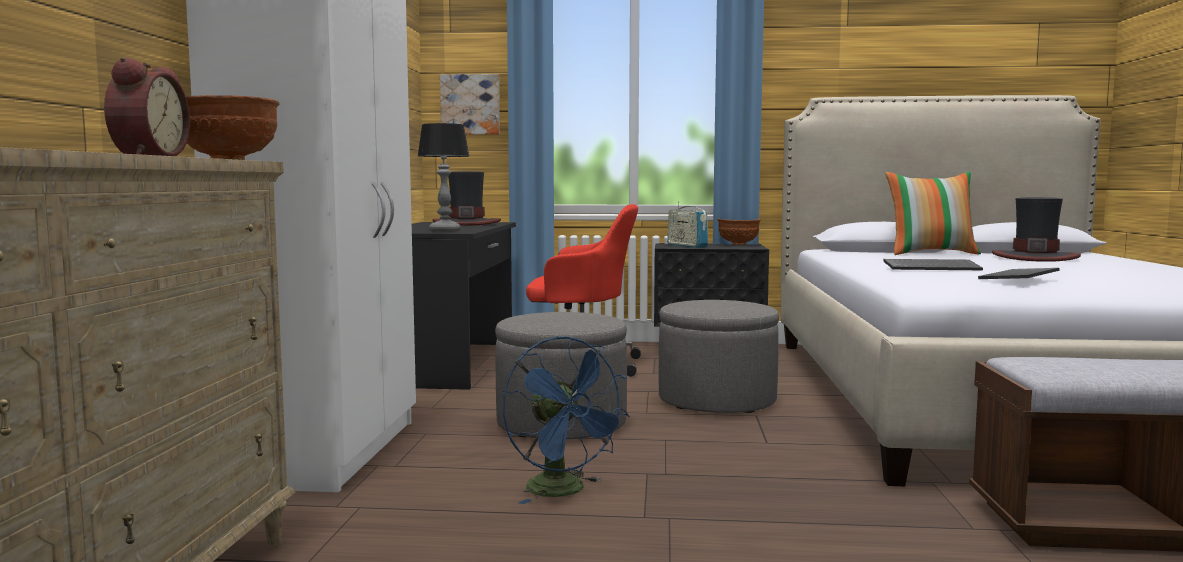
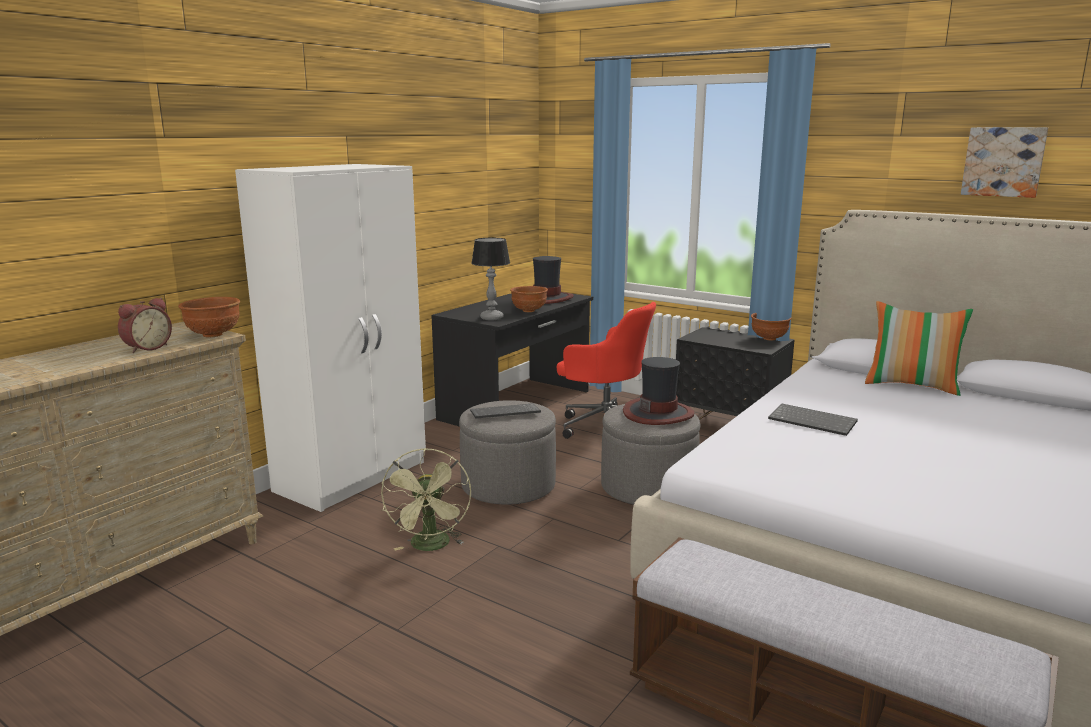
camera: 30 degrees right, 10 degrees up
(470, 105) = (571, 195): picture -> picture (1003, 161)
(474, 227) = (529, 311): none -> brown bowl
(564, 491) = (431, 547): blue fan -> green fan
(687, 246) = (714, 337): radio -> none
(1021, 277) = (832, 459): keyboard -> keyboard (504, 413)
(1035, 258) = (998, 413): hat -> hat (658, 413)

